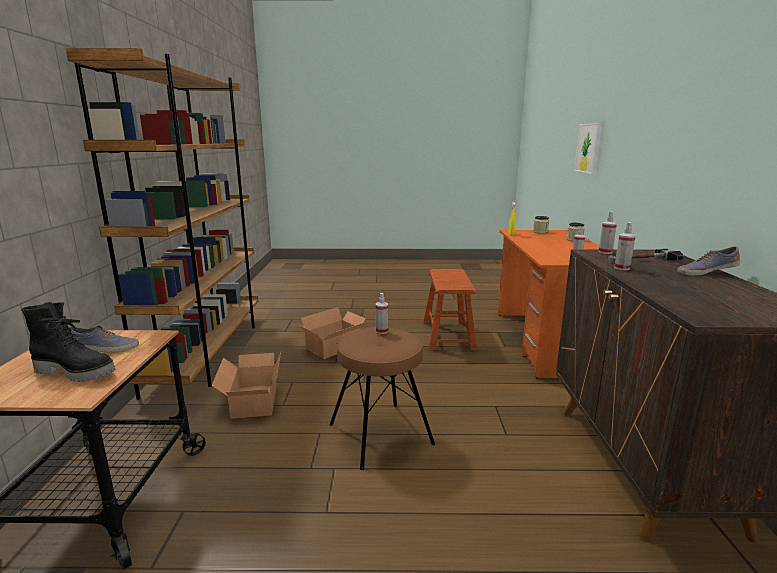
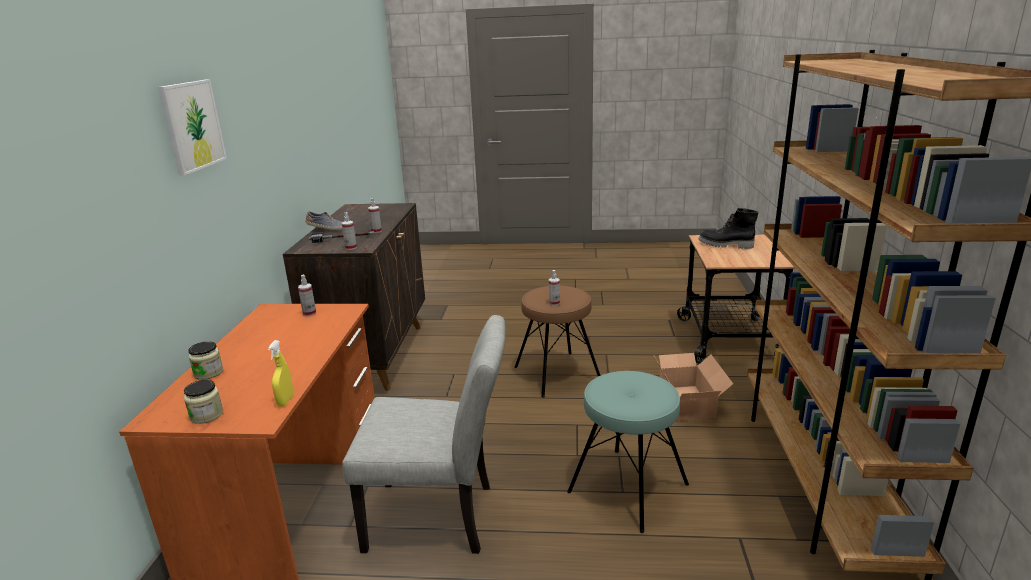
camera: 175 degrees left, 5 degrees up
(103, 350) = (733, 254): shoe -> none
(335, 347) = (628, 488): cardboard box -> turquoise stool
(448, 335) = (441, 517): brown stool -> grey chair
(588, 148) = (73, 251): picture -> picture (192, 126)

